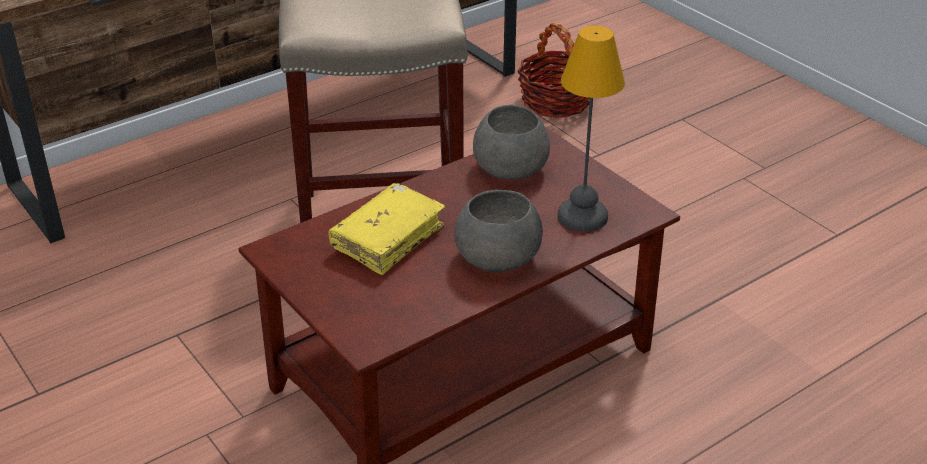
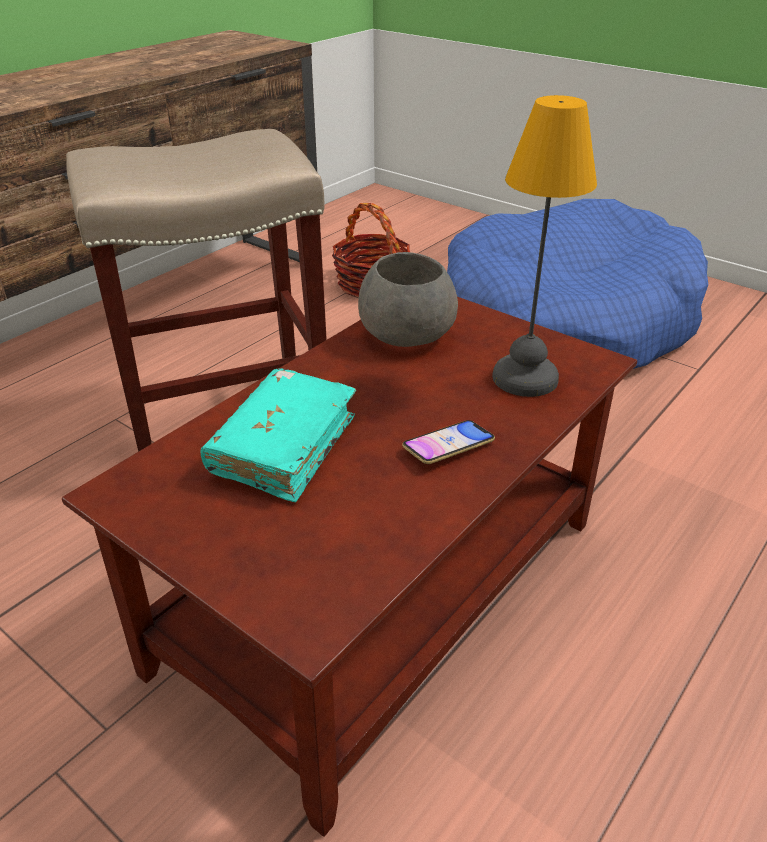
camera: 15 degrees left, 0 degrees up
(388, 238) = (284, 446): yellow book -> turquoise book
(499, 257) = (448, 447): grey bowl -> phone
(727, 169) = (563, 323): none -> blue dog bed

